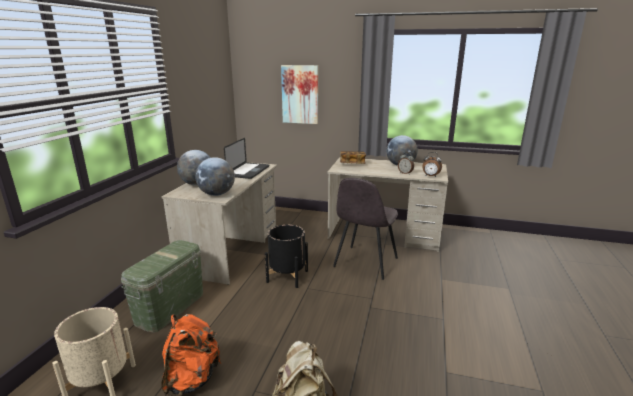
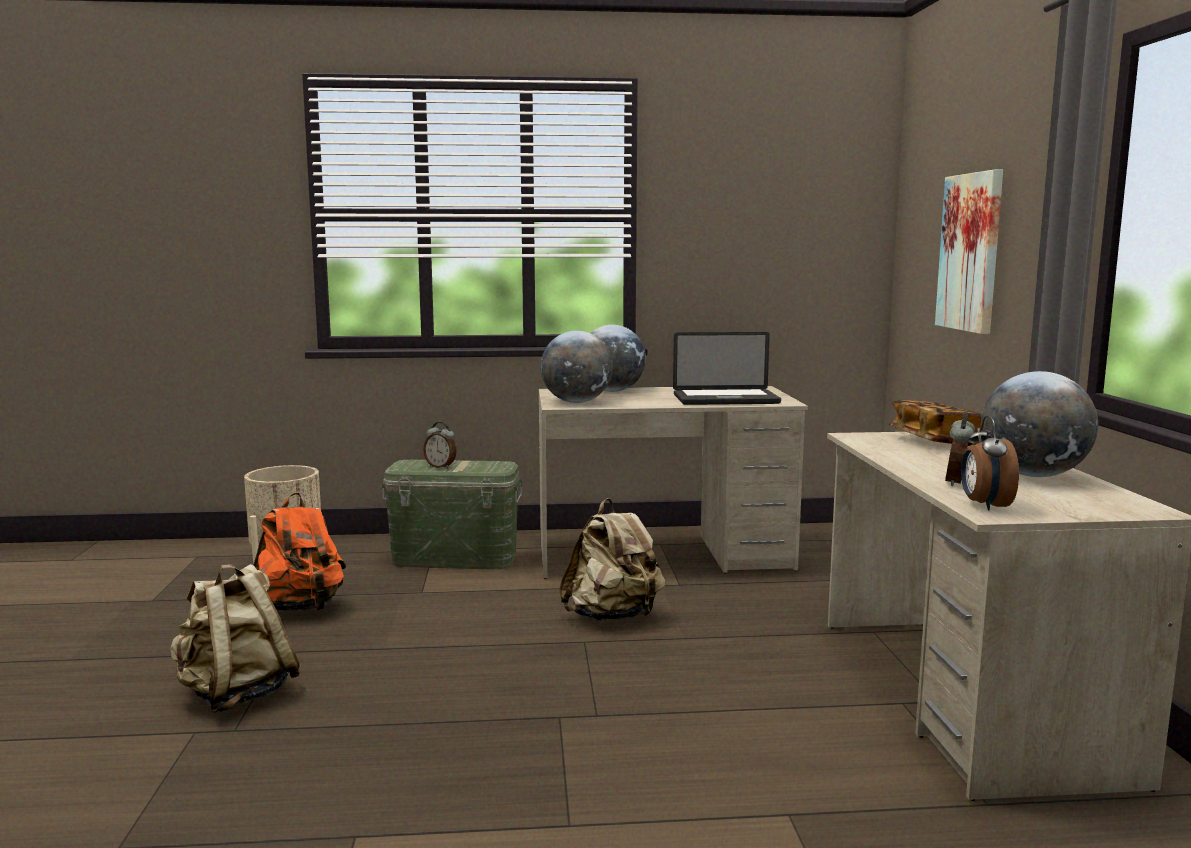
camera: 70 degrees right, 10 degrees down
(161, 261) = (441, 467): none -> alarm clock
(287, 276) = (613, 616): black planter -> beige backpack
(365, 263) = (755, 687): grey chair -> none

